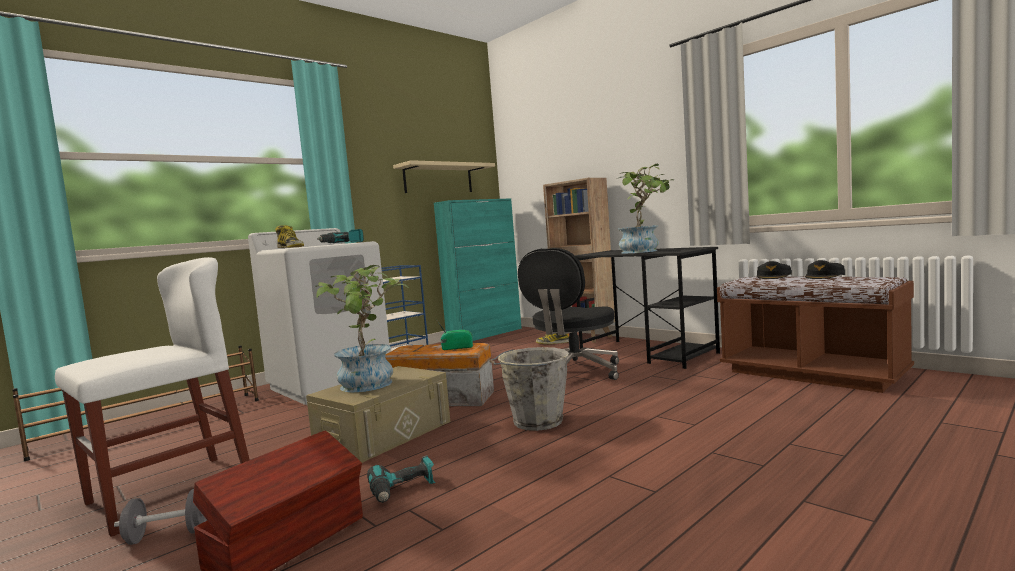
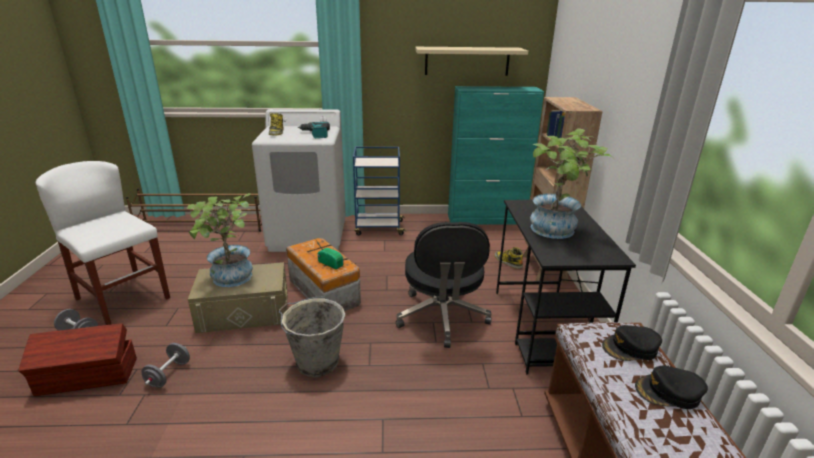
camera: 40 degrees right, 20 degrees up
(170, 492) = (123, 298): white chair -> white chair turned 135 degrees counterclockwise
(403, 490) = (168, 374): power drill -> grey dumbbell
(574, 373) = (442, 317): black office chair -> black office chair turned 75 degrees counterclockwise

